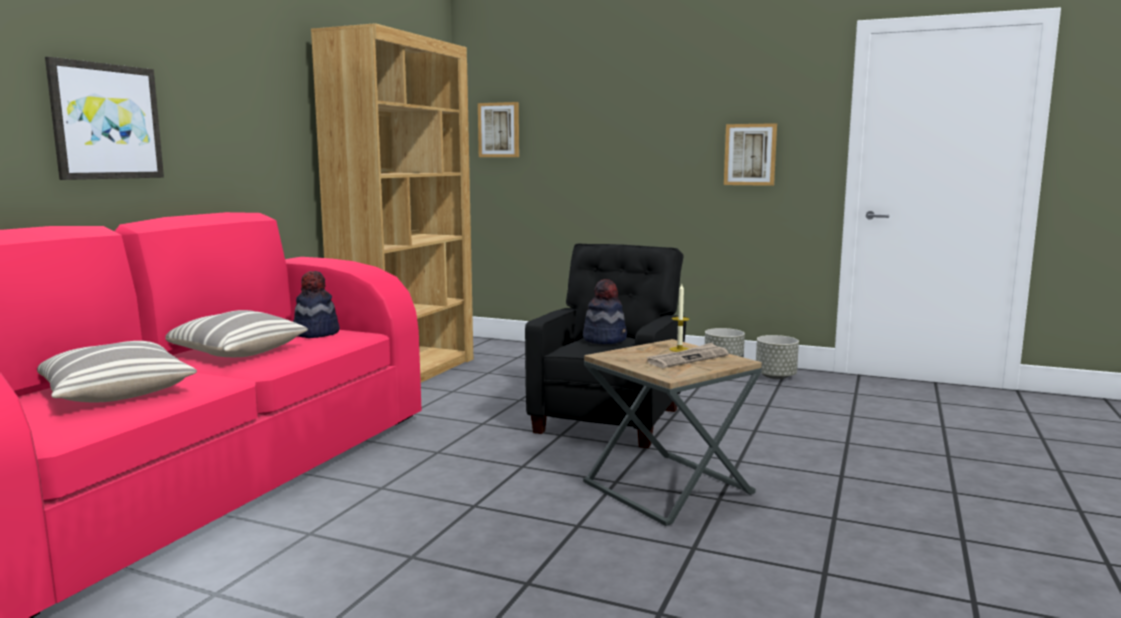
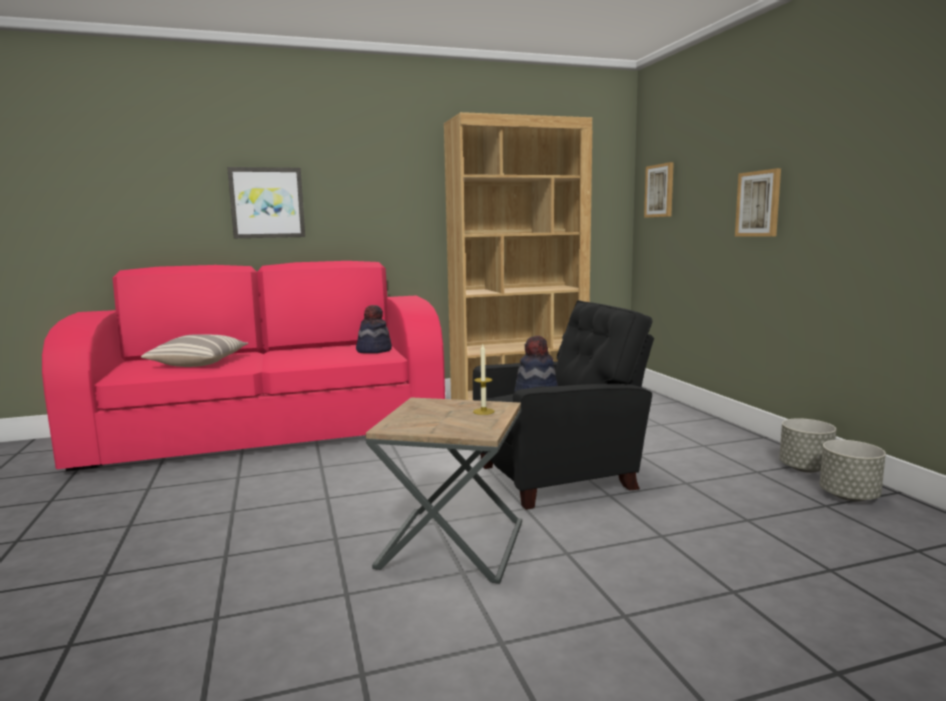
camera: 50 degrees right, 0 degrees up
(235, 352) = (304, 354): pillow -> none
(687, 359) = (455, 420): newspaper -> none
(750, 154) = (872, 203): picture -> picture (758, 204)

